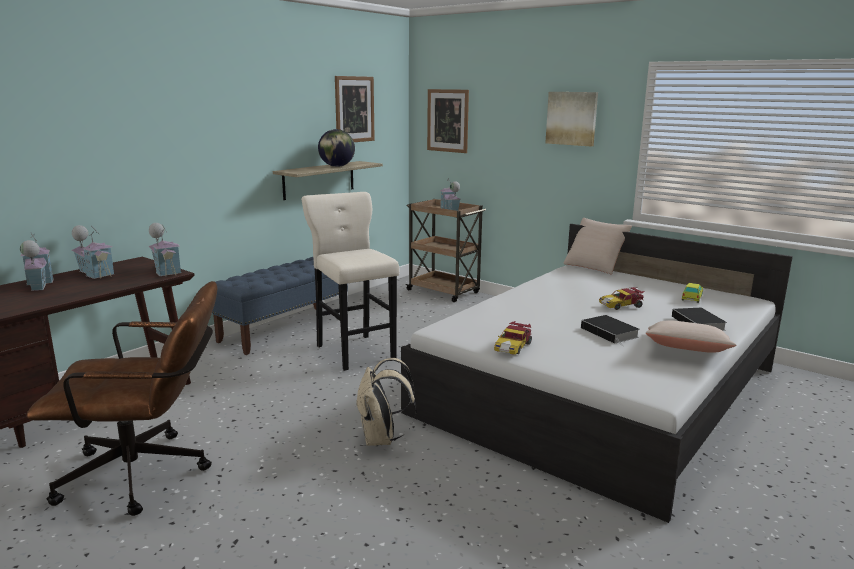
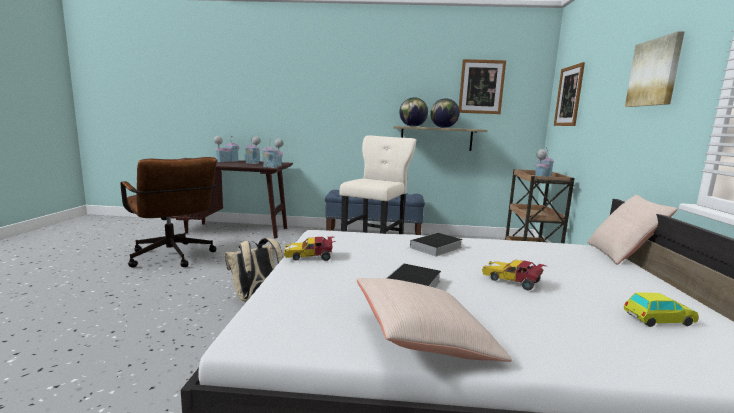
camera: 55 degrees right, 5 degrees down
(306, 170) = (412, 126): none -> globe
(699, 324) = (552, 336): book -> book (435, 248)

